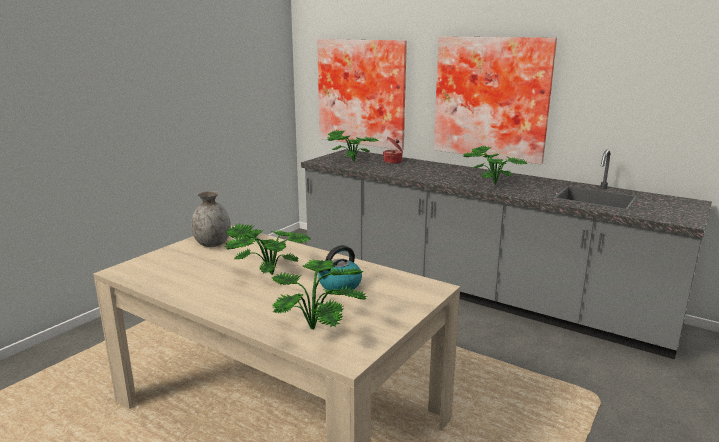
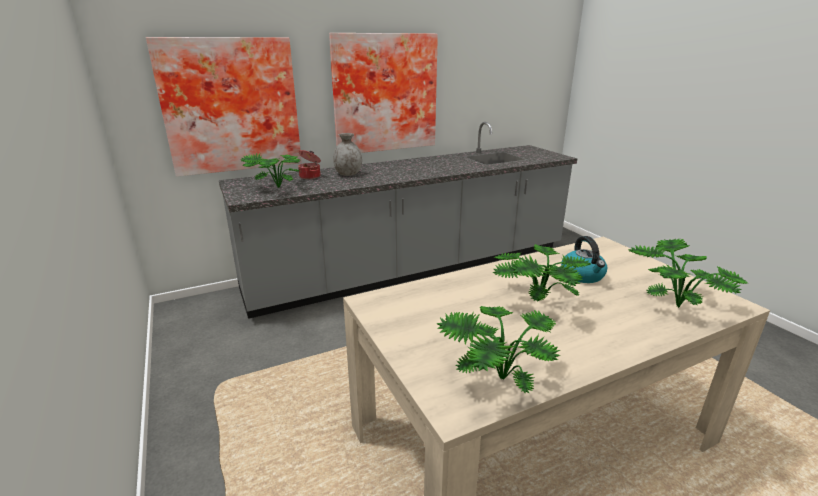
camera: 60 degrees left, 5 degrees up
(212, 244) = (411, 318): grey vase -> grey vase (348, 174)
(492, 183) = (431, 168): potted plant -> potted plant (493, 378)

